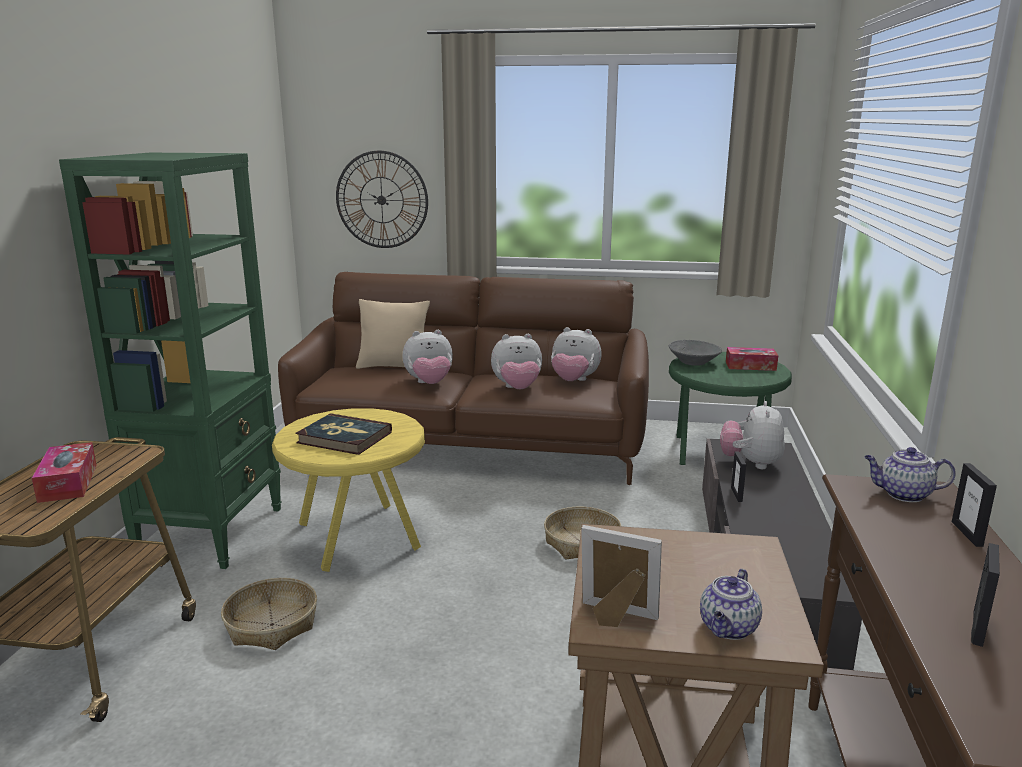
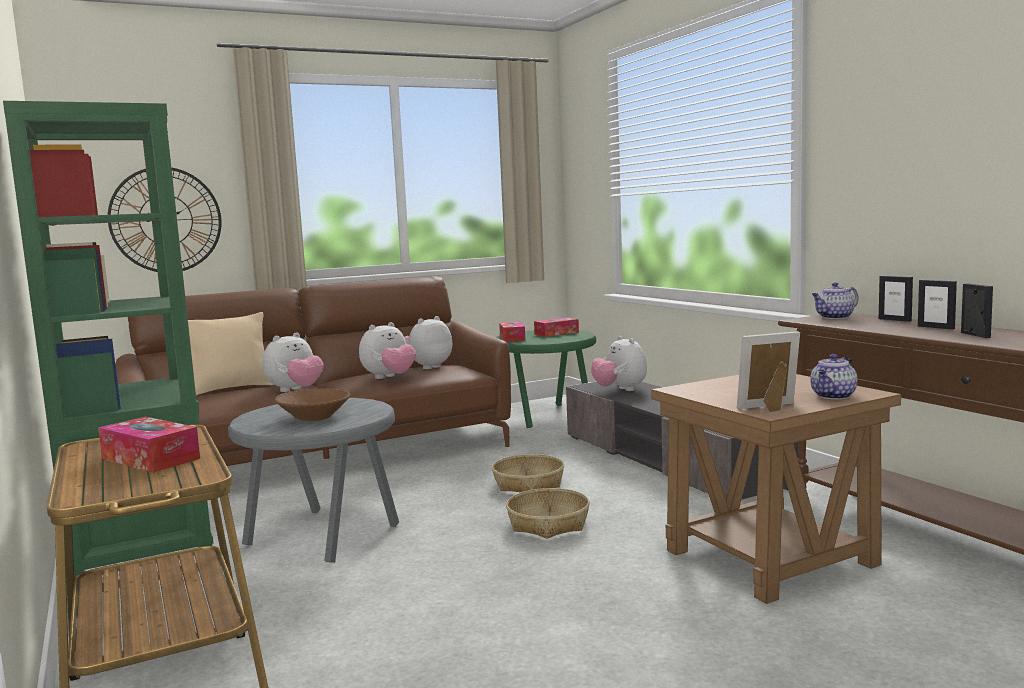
camera: 35 degrees left, 10 degrees down
(272, 624) = (341, 608): basket -> basket (548, 523)
(344, 438) = (314, 417): book -> brown bowl
(357, 538) = (323, 536): yellow side table -> grey side table
(574, 381) = (427, 367): plush toy -> plush toy turned 150 degrees clockwise
(694, 362) = (512, 338): grey bowl -> tissue box
(728, 629) = (833, 396): teapot -> teapot turned 45 degrees clockwise
(736, 494) = (641, 404): picture frame -> picture frame (936, 327)

